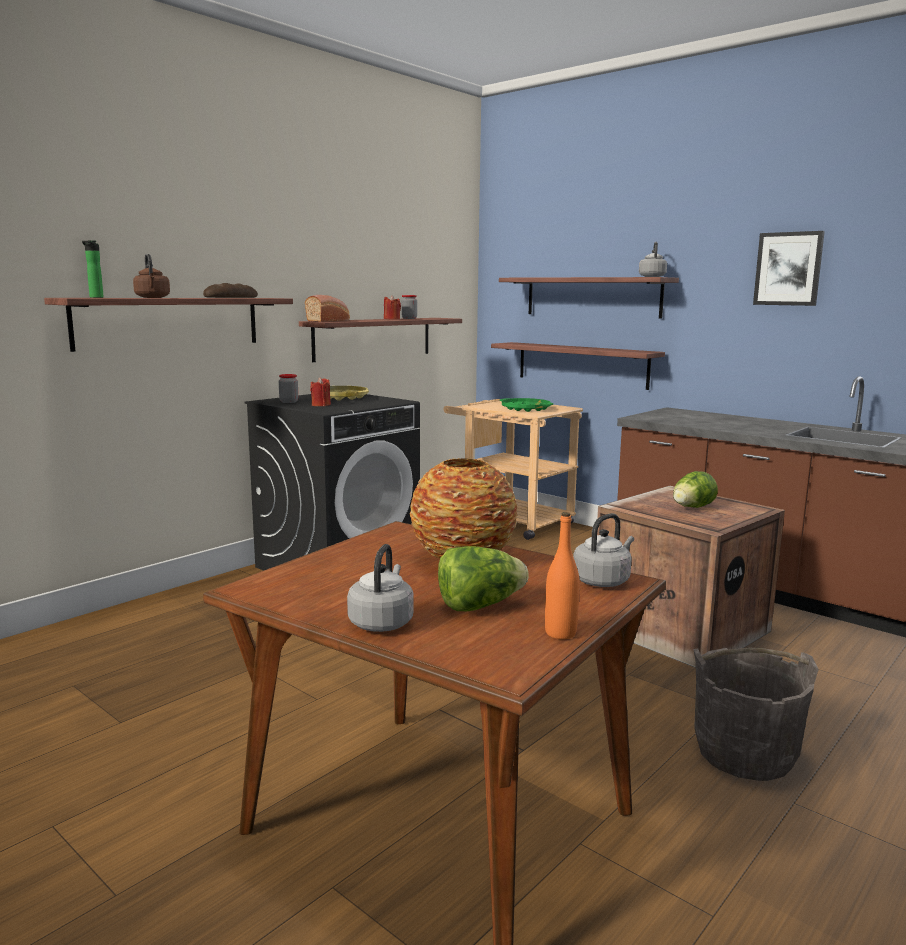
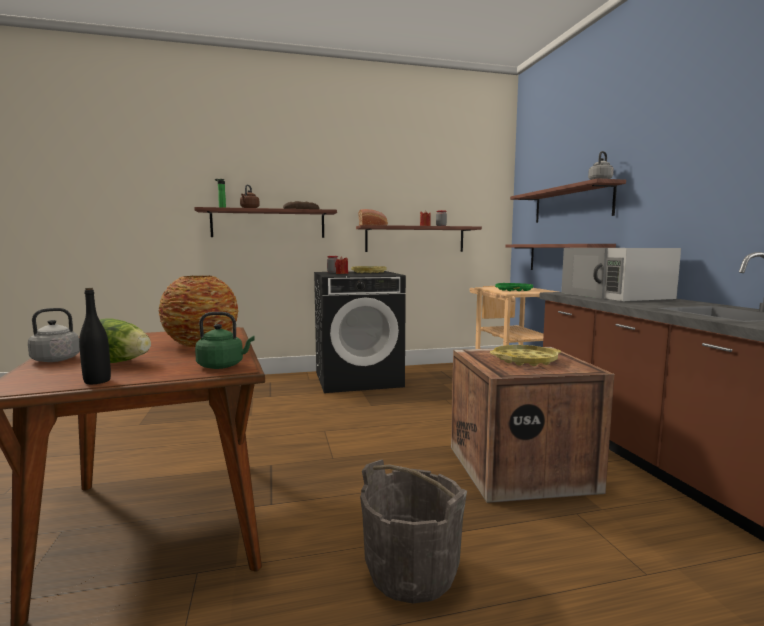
camera: 35 degrees right, 5 degrees down
(560, 633) = (97, 381): orange bottle -> black bottle
(603, 581) = (223, 366): grey kettle -> green kettle
(692, 508) = (525, 360): lettuce -> yellow tray
(698, 417) = (616, 295): none -> white microwave
(788, 269) = (710, 155): picture -> none

